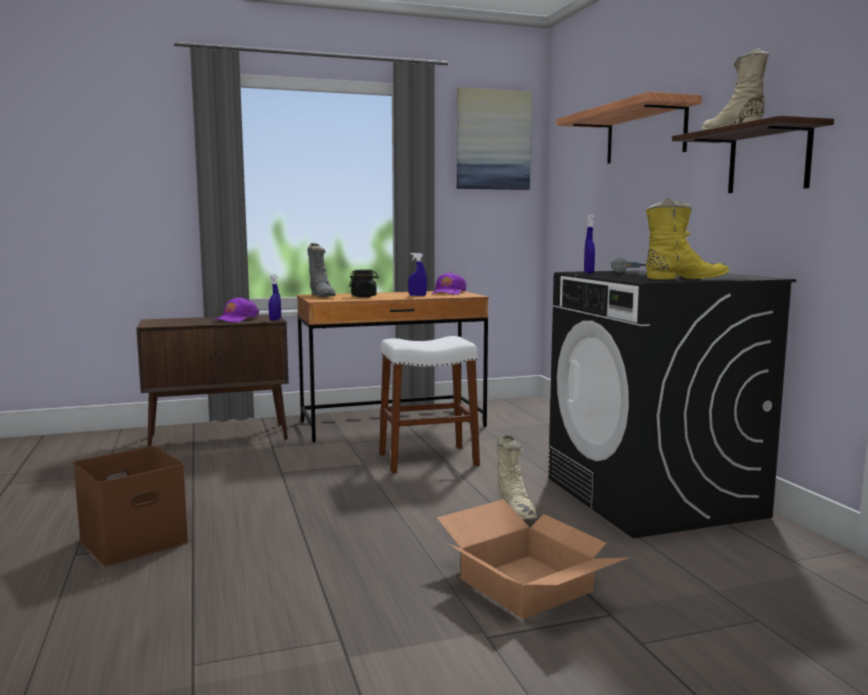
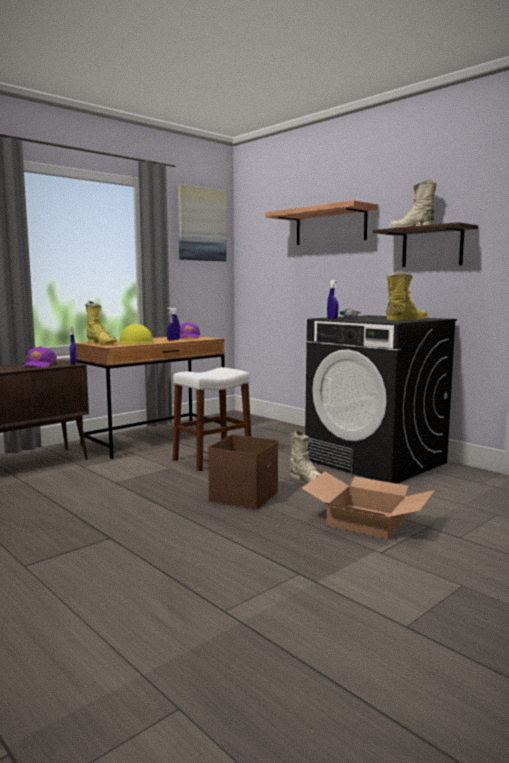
camera: 25 degrees left, 0 degrees up
(135, 539) = (62, 546): brown storage box -> brown storage box (243, 495)
(322, 296) = (101, 343): grey boot -> yellow boot
(364, 296) = (135, 342): black jar -> yellow hard hat

